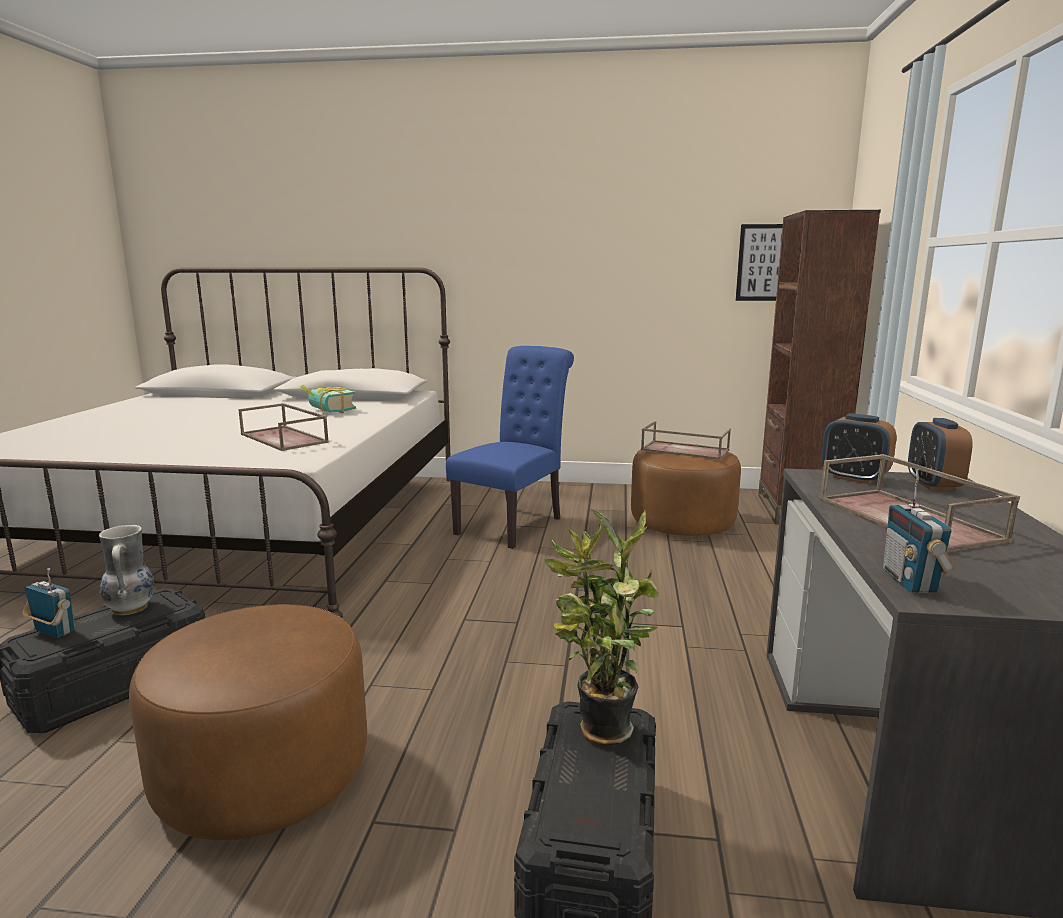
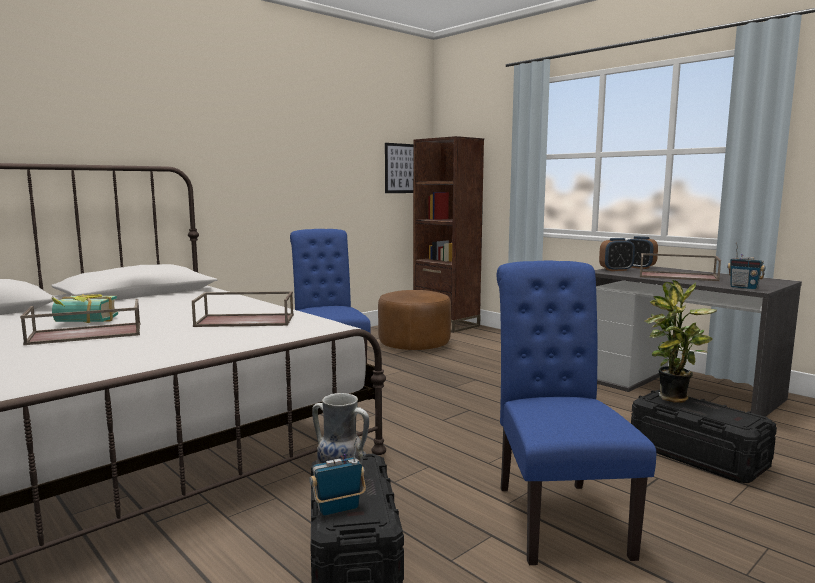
camera: 50 degrees left, 5 degrees down
(264, 773) = (556, 514): brown ottoman -> blue chair
(328, 411) = (179, 303): book -> book (83, 323)
(683, 450) = (413, 293): brown tray -> brown tray (84, 334)

